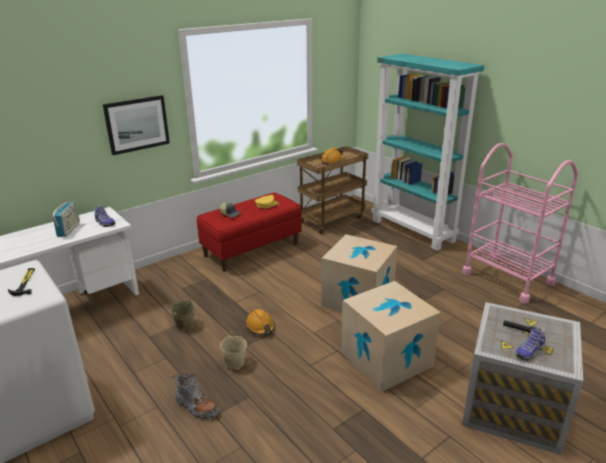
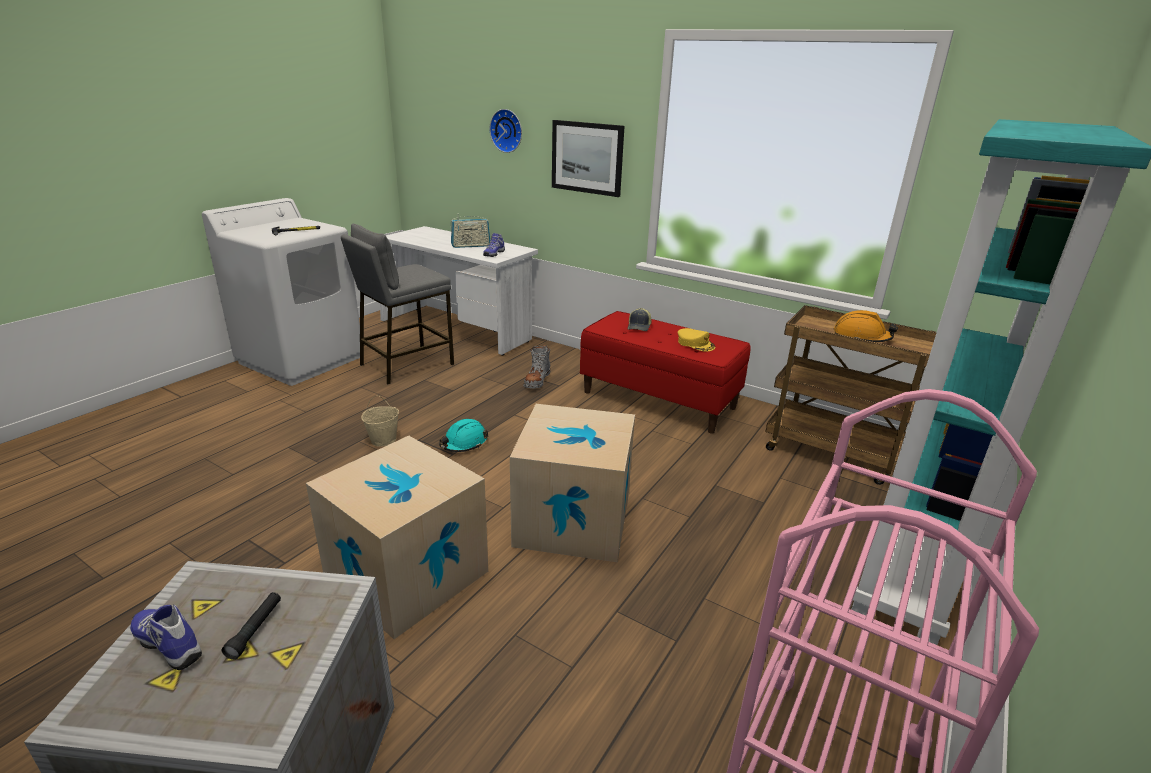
camera: 70 degrees right, 0 degrees up
(54, 124) = (507, 130): none -> wall clock
(109, 344) = (406, 364): none -> grey stool
(184, 324) = (453, 393): beige bucket -> none
(196, 407) = (302, 433): grey boot -> grey boot (537, 380)
(260, 327) = (463, 443): orange hard hat -> turquoise hard hat

